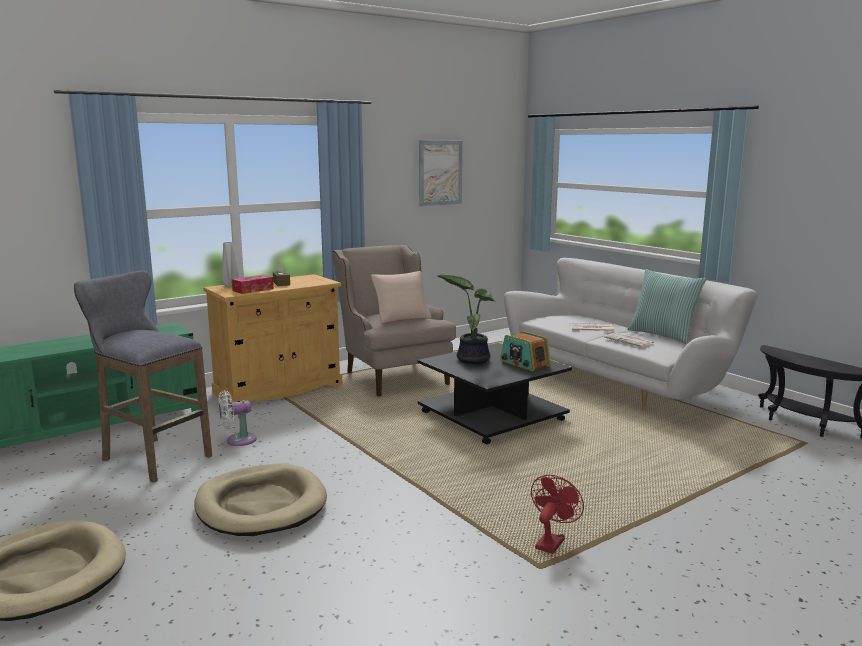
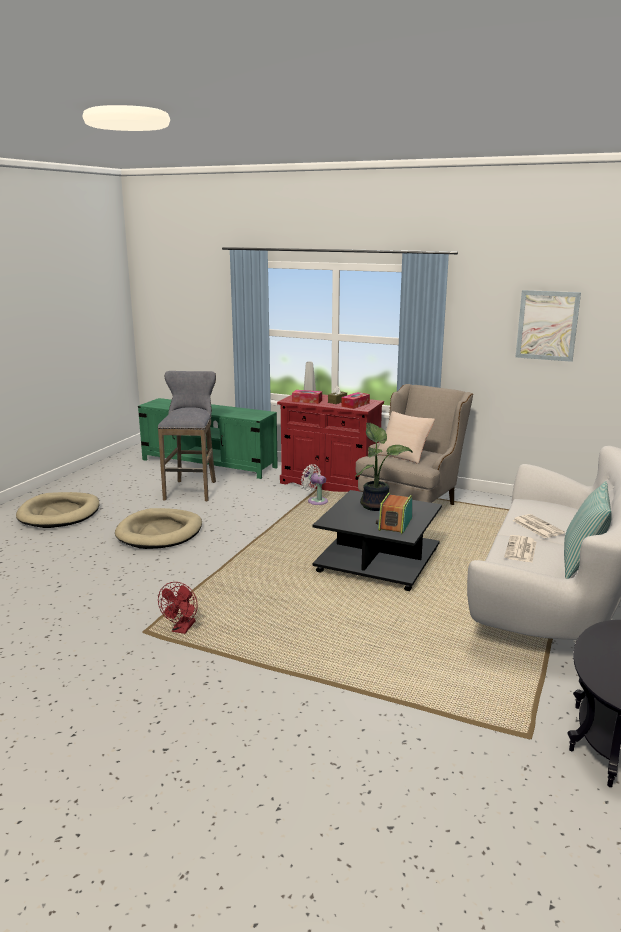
camera: 60 degrees right, 5 degrees up
(238, 440) = (236, 500): white fan -> white fan (316, 501)
(278, 389) = (330, 483): beige cabinet -> red cabinet
(308, 281) = (355, 405): none -> tissue box
(551, 541) = (182, 629): red fan -> red fan turned 105 degrees clockwise

